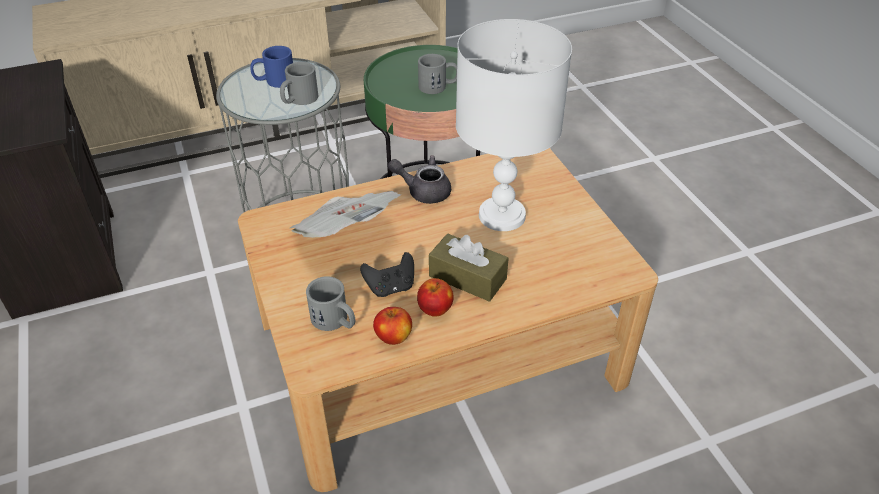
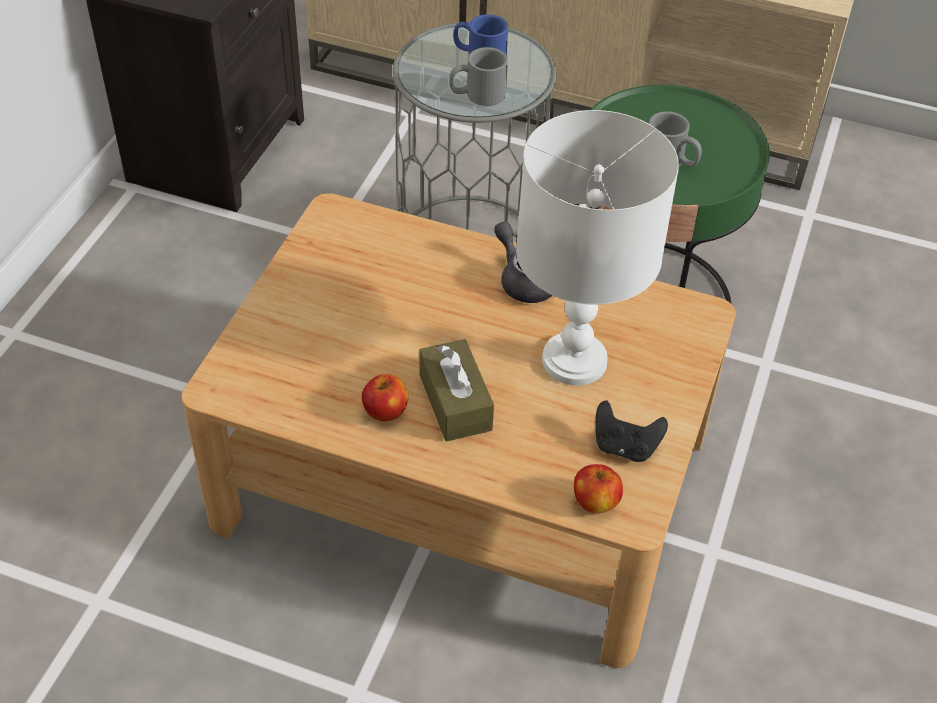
camera: 40 degrees right, 5 degrees up
(335, 321) = (284, 359): grey mug -> none
(346, 234) = (393, 278): newspaper -> none
(390, 287) = (370, 361): black game controller -> black game controller (625, 446)
(394, 337) = (316, 411): apple -> apple (596, 502)

